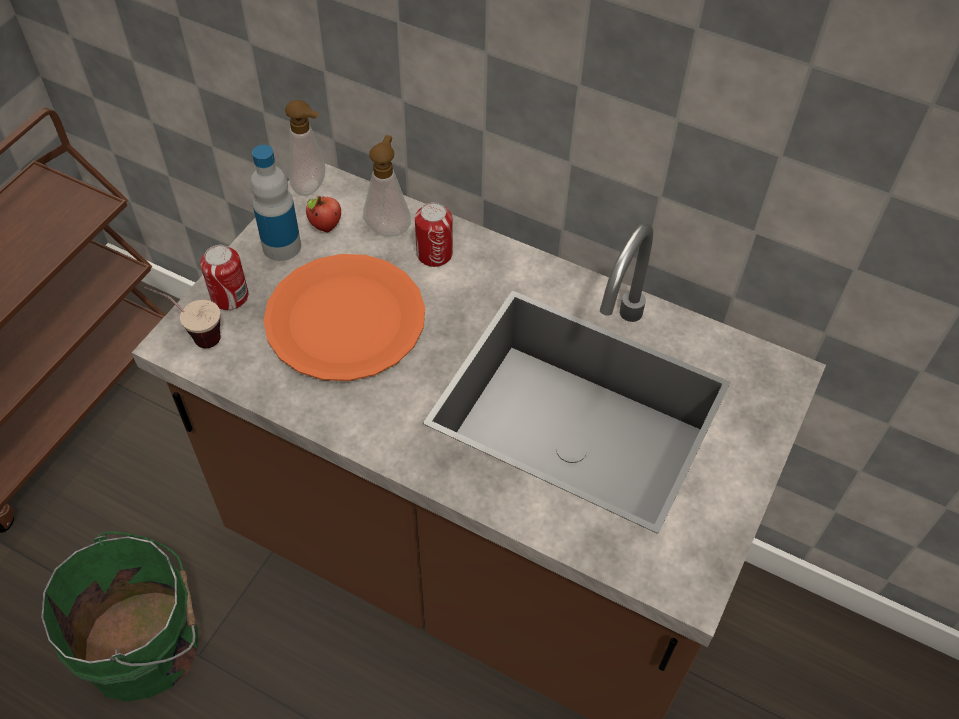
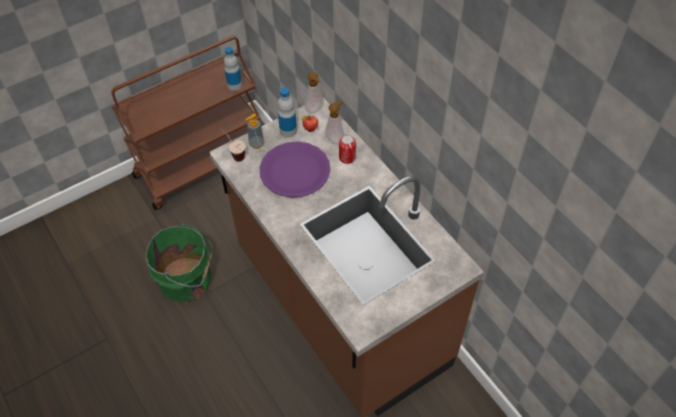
camera: 30 degrees right, 0 degrees up
(82, 213) = (234, 85): none -> bottle
(230, 296) = (256, 144): can -> soap dispenser
(345, 319) = (294, 170): orange plate -> purple plate

